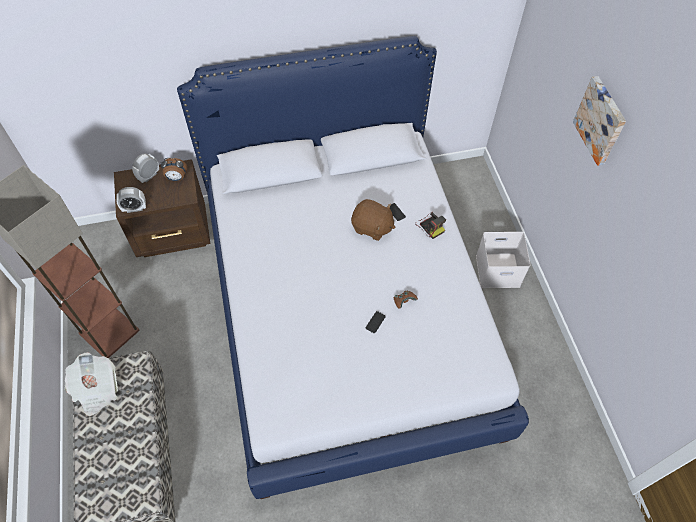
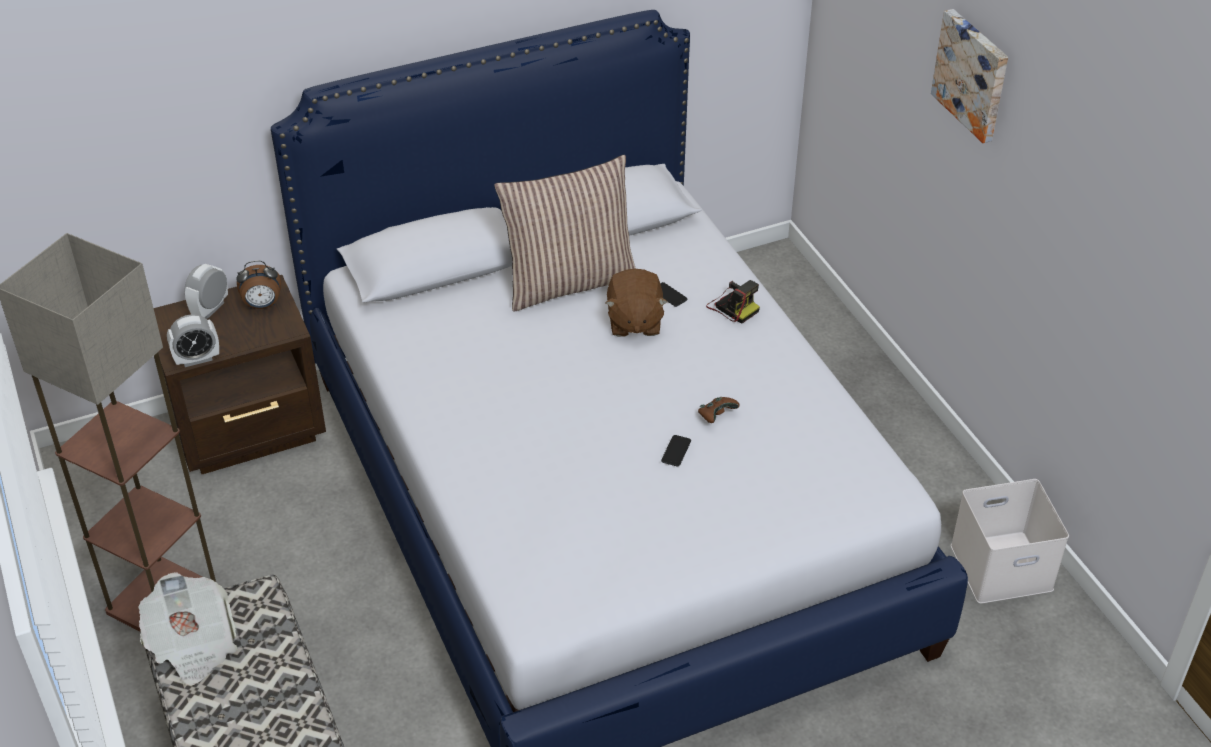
camera: 10 degrees left, 15 degrees down
(342, 194) = (569, 282): none -> pillow
(372, 227) = (634, 322): brown plush toy -> brown plush toy turned 75 degrees clockwise
(498, 270) = (859, 404): white storage box -> white storage box (1002, 565)

